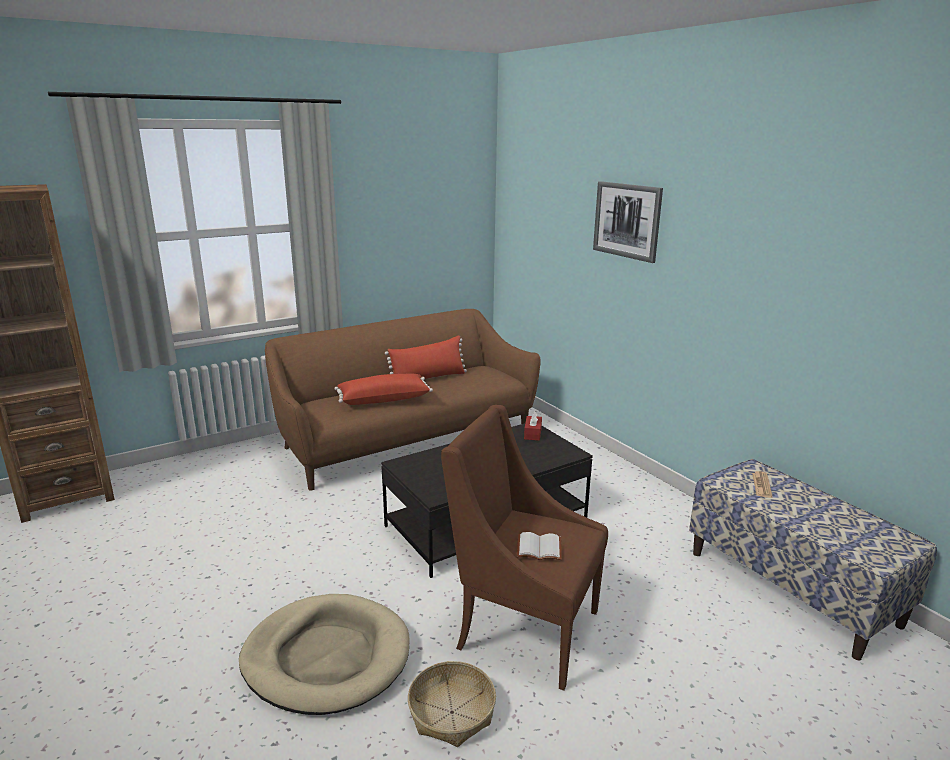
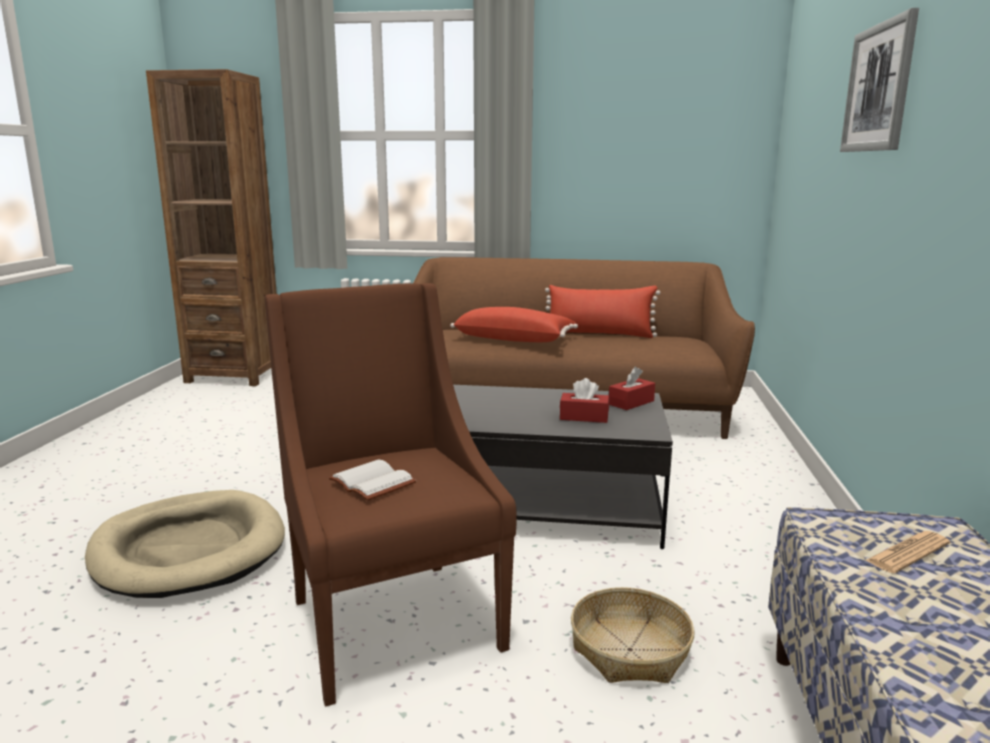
camera: 40 degrees right, 5 degrees down
(451, 712) = (192, 653): basket -> basket (629, 649)
(527, 454) = (584, 417): none -> red tissue box

